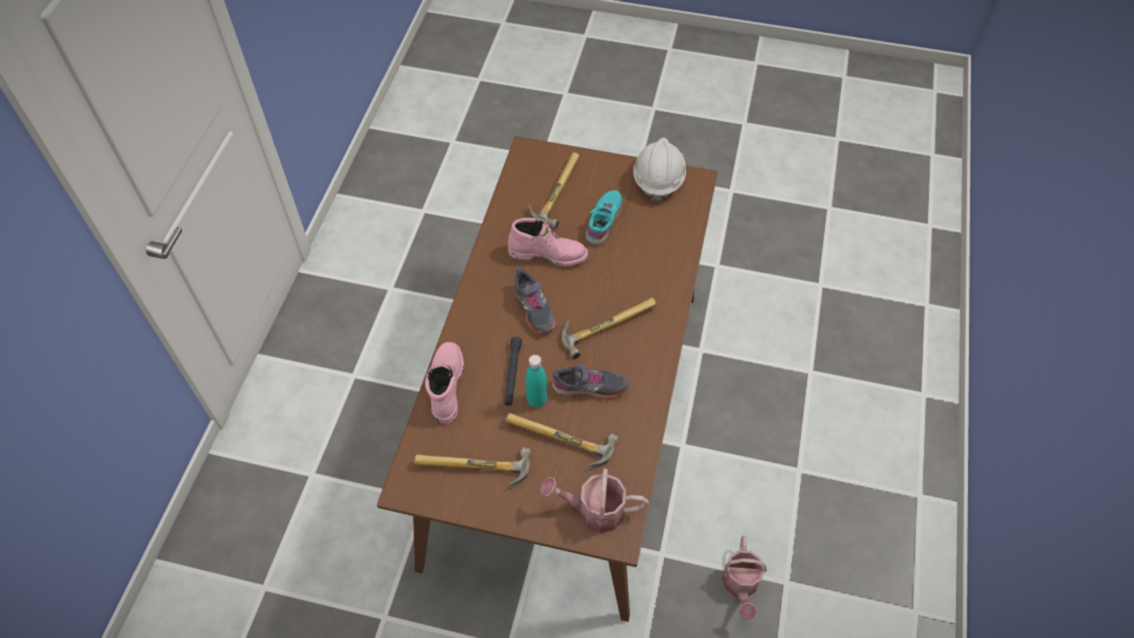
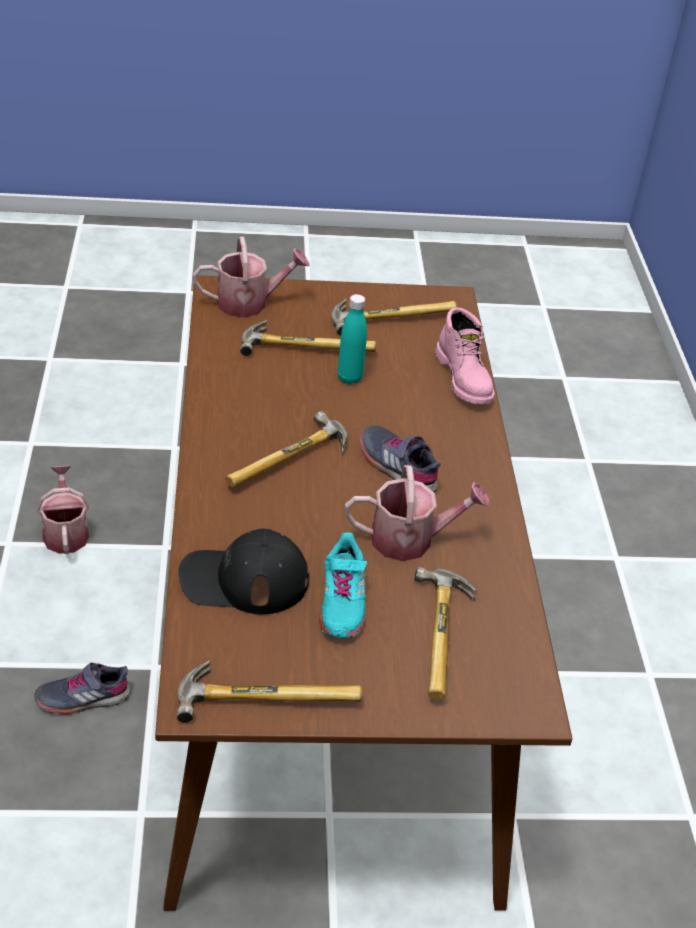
camera: 160 degrees right, 15 degrees down
(512, 374) = (391, 397): black flashlight -> none
(548, 253) = (410, 539): pink boot -> watering can
(590, 387) = (289, 396): grey shoe -> grey shoe (83, 697)
(657, 243) = (243, 580): none -> black cap
(658, 179) = (268, 693): white hard hat -> hammer

